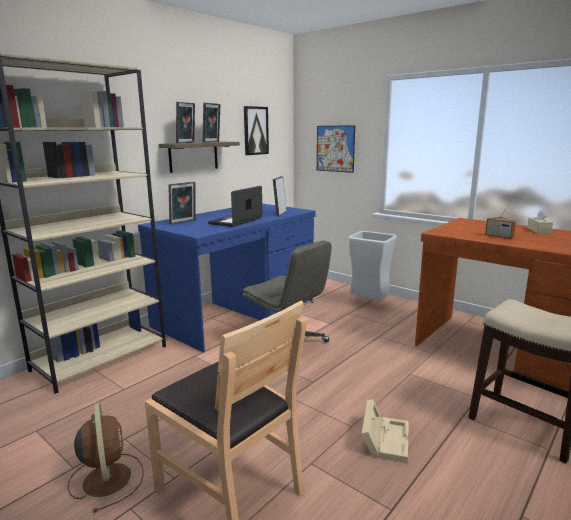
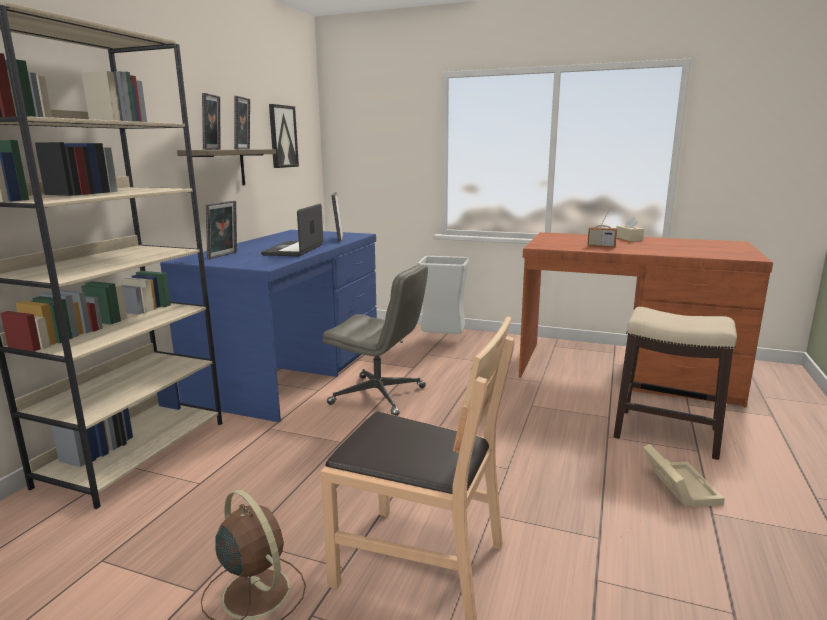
camera: 20 degrees left, 0 degrees up
(335, 148) = (380, 159): picture -> none
(385, 438) = (548, 473): beige storage box -> beige storage box (678, 485)

